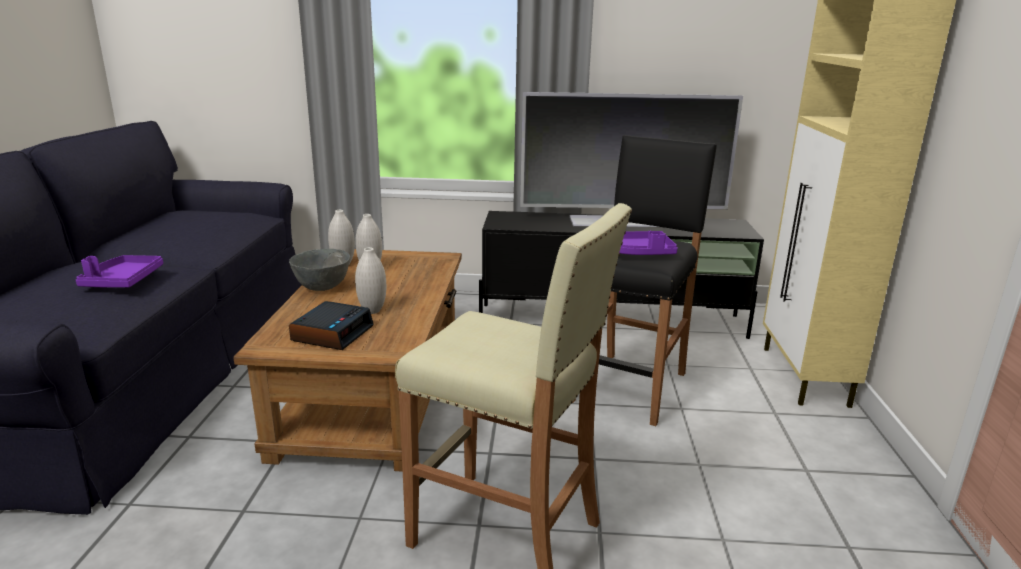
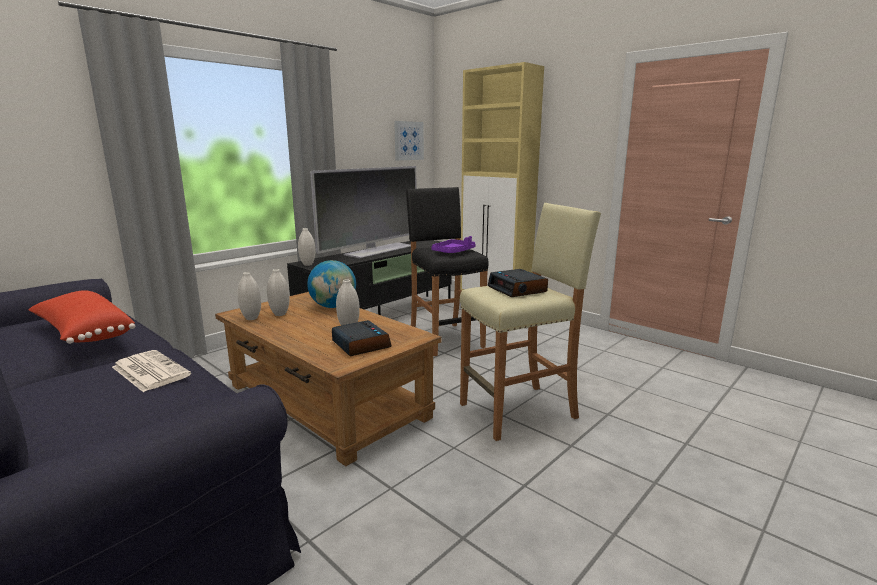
camera: 50 degrees left, 5 degrees down
(123, 281) = (149, 371): purple tray -> newspaper
(189, 232) = (83, 333): none -> red pillow
(322, 288) = (279, 332): grey bowl -> none
(429, 279) = (333, 306): none -> globe
(500, 218) = (308, 264): none -> white vase
(509, 340) = (517, 289): none -> alarm clock
(760, 50) = (408, 141): none -> picture

